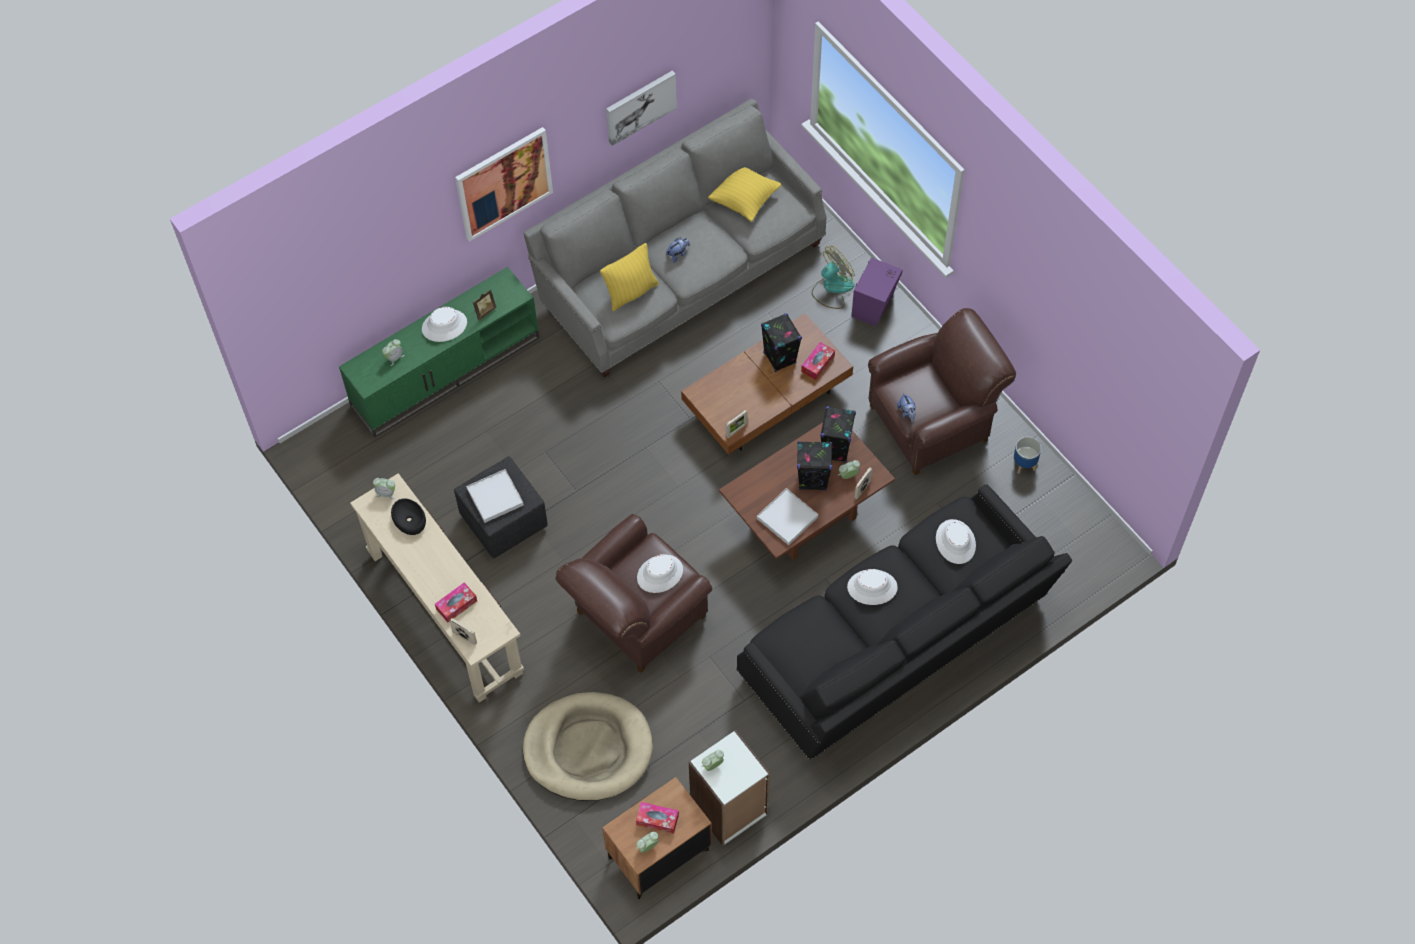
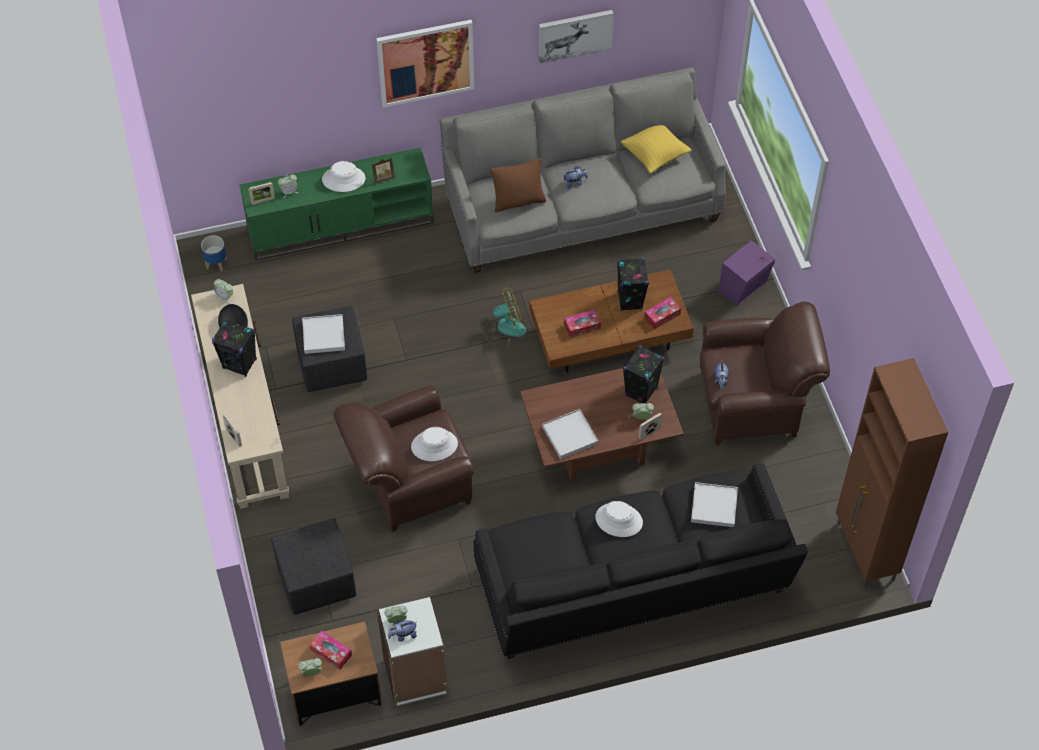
camera: 20 degrees right, 5 degrees down
(456, 605) = (240, 408): tissue box -> tissue box (582, 326)
(588, 749) = (315, 581): beige dog bed -> black ottoman
(631, 292) = (518, 201): yellow pillow -> brown pillow
(725, 778) = (403, 635): none -> plush toy
(736, 430) = (563, 349): picture frame -> picture frame (263, 201)
(813, 480) = (608, 410): black speaker -> black speaker (240, 364)
(832, 288) = (712, 261): fan -> fan (504, 329)
(955, 542) = (714, 506): white hat -> white tray
(1024, 464) = (822, 469): planter -> planter (216, 263)
(1098, 534) = (865, 552): none -> brown cabinet

